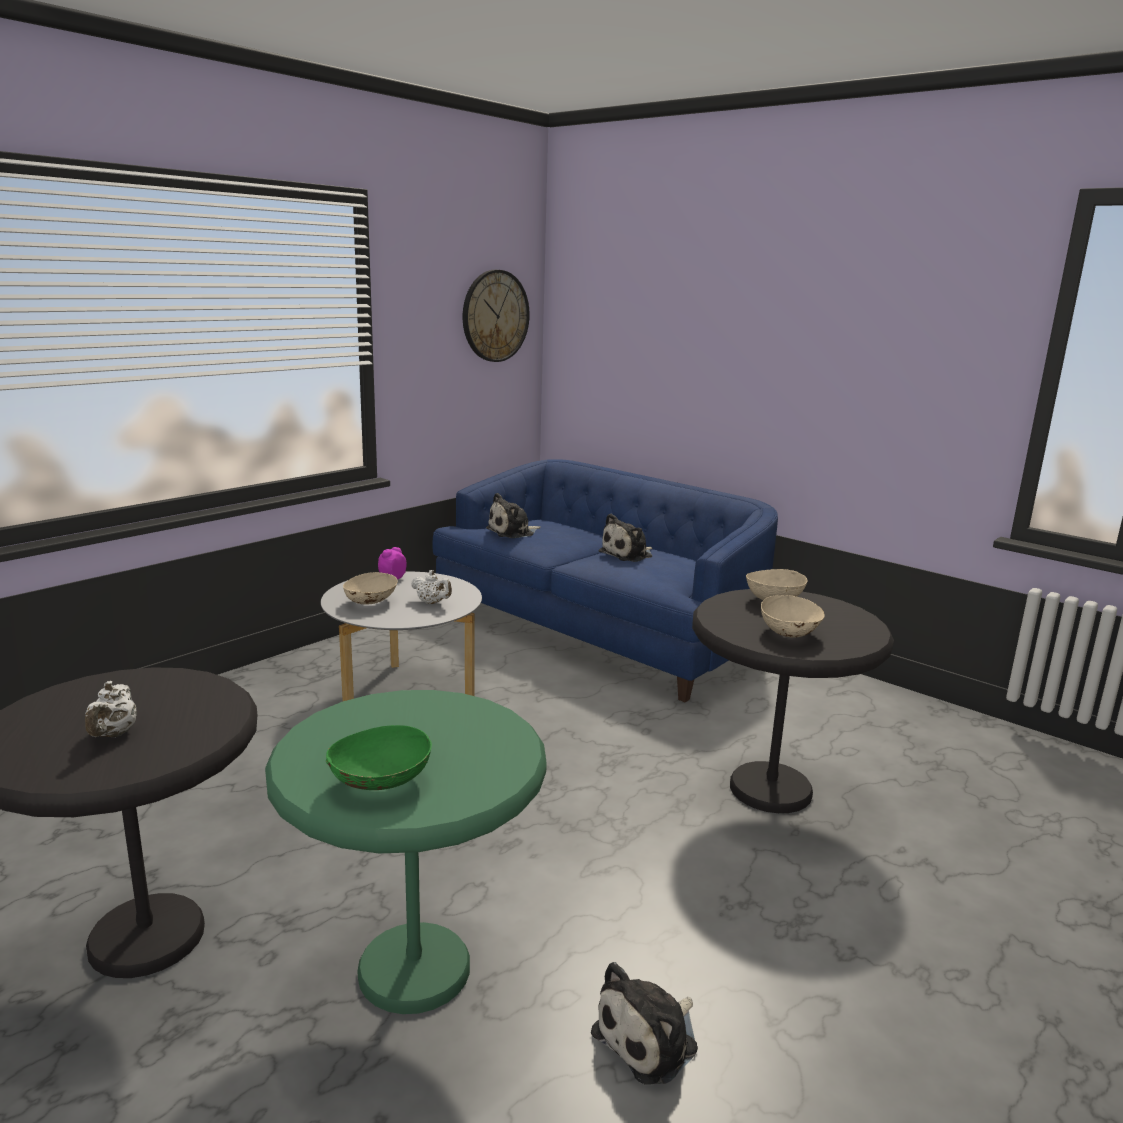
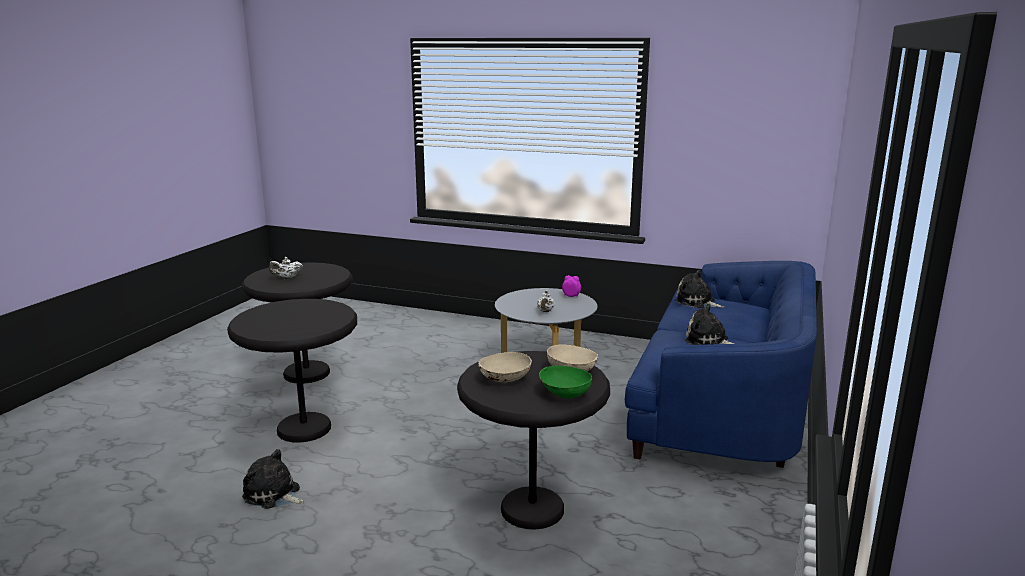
camera: 70 degrees right, 0 degrees up
(371, 602) = (528, 299): beige bowl -> none
(380, 783) = (262, 319): green bowl -> green bowl (564, 394)
(414, 969) = (304, 429): green side table -> black side table
(495, 316) = (773, 131): wall clock -> none

